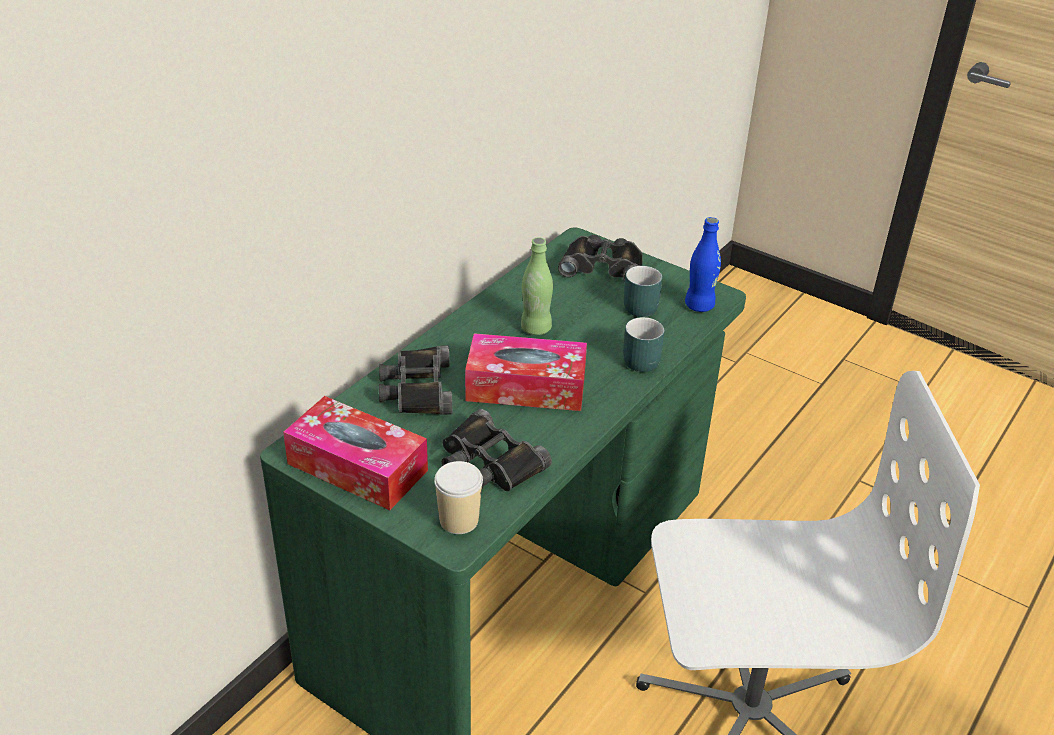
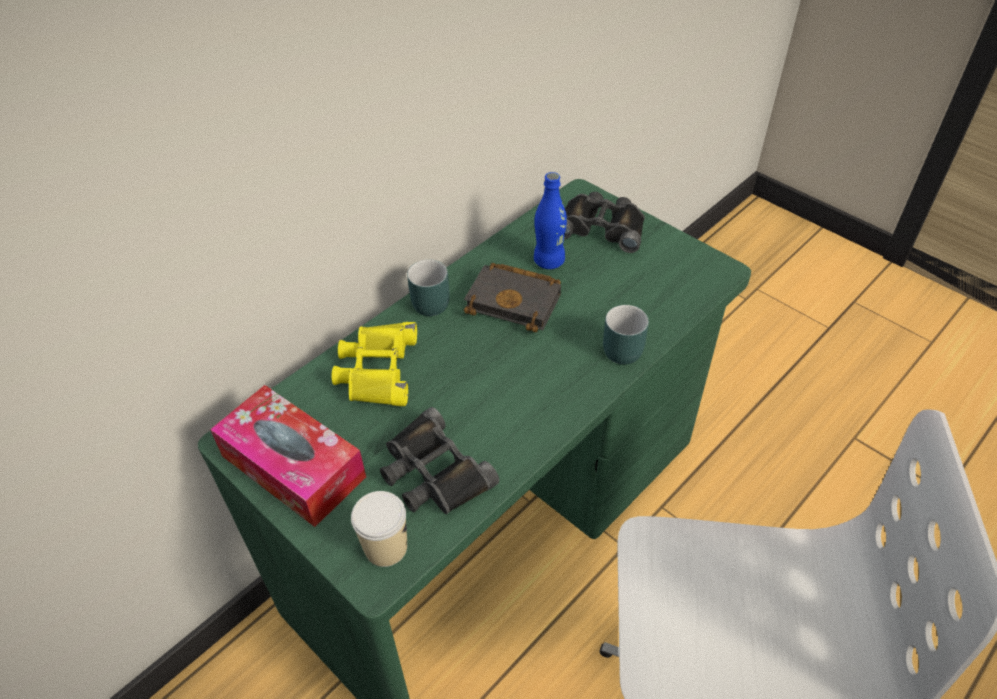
camera: 10 degrees right, 10 degrees up
(416, 389) = (376, 369): black binoculars -> yellow binoculars
(526, 387) = (492, 375): tissue box -> none
(536, 328) = (516, 301): green bottle -> black book
(635, 306) = (627, 278): turquoise mug -> turquoise mug (426, 300)
(699, 306) = (697, 282): blue bottle -> blue bottle (549, 261)

